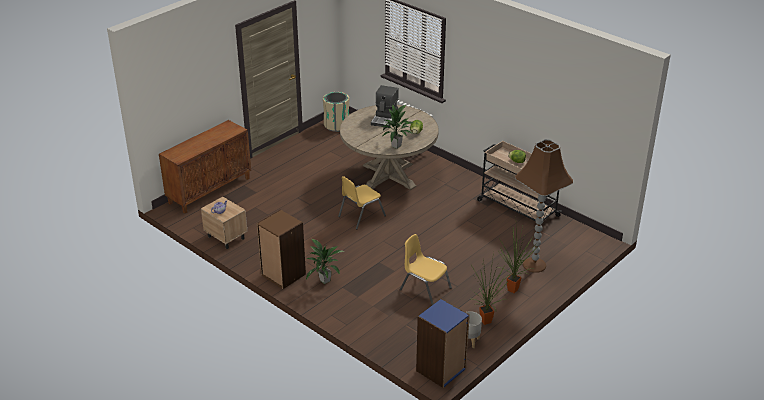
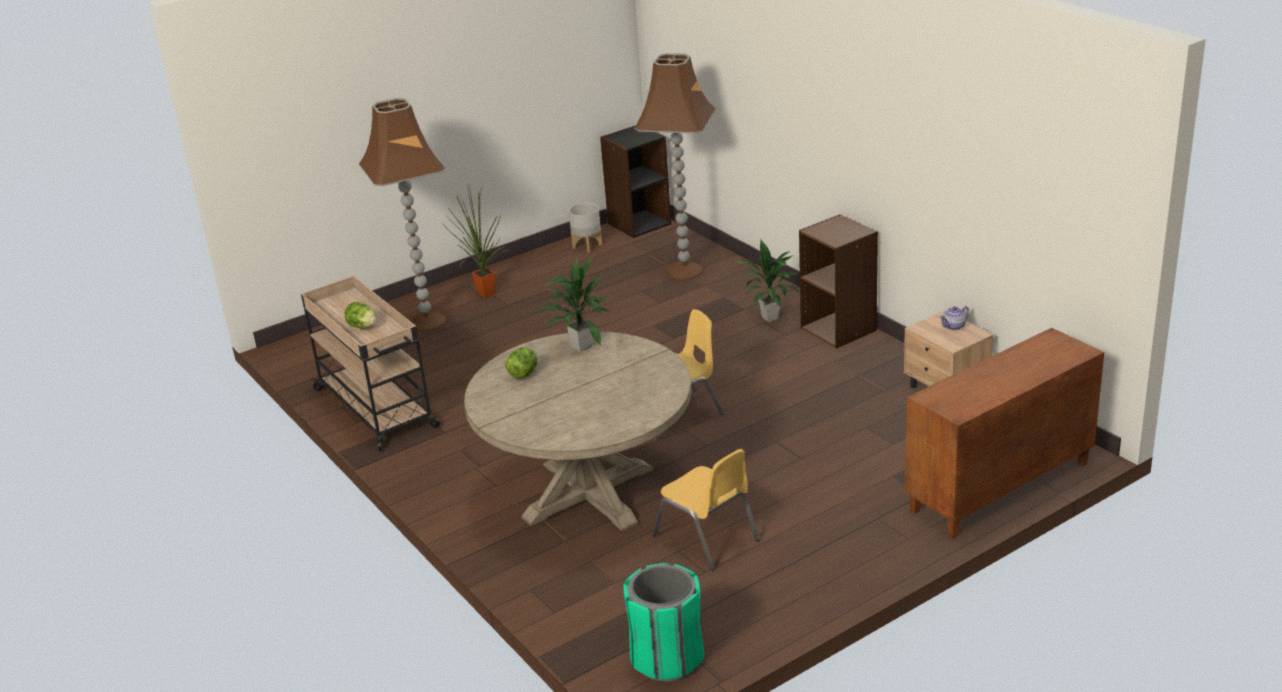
camera: 165 degrees left, 5 degrees down
(336, 125) = (667, 658): beige trash can -> green trash can
(385, 118) = (574, 411): coffee machine -> none
(389, 319) = (685, 270): none -> brown floor lamp
(425, 289) = (616, 301): yellow chair -> yellow chair (706, 538)
(441, 370) = (639, 223): blue bookcase -> black bookcase
(486, 323) = (551, 262): potted plant -> none

